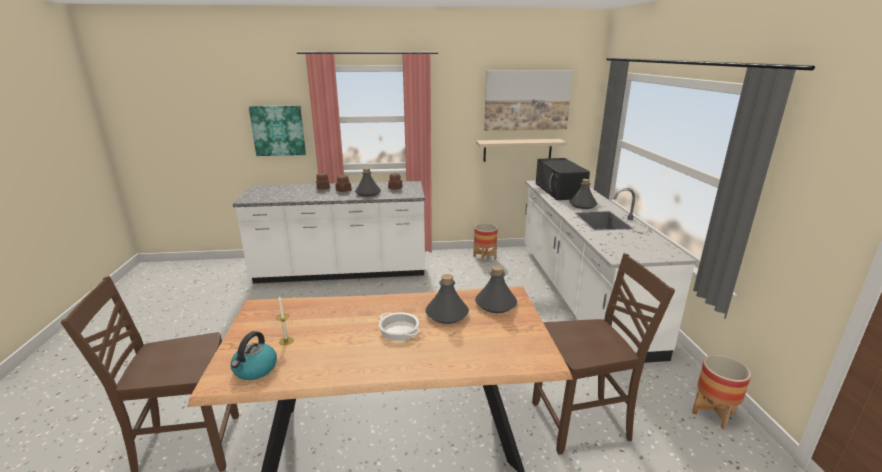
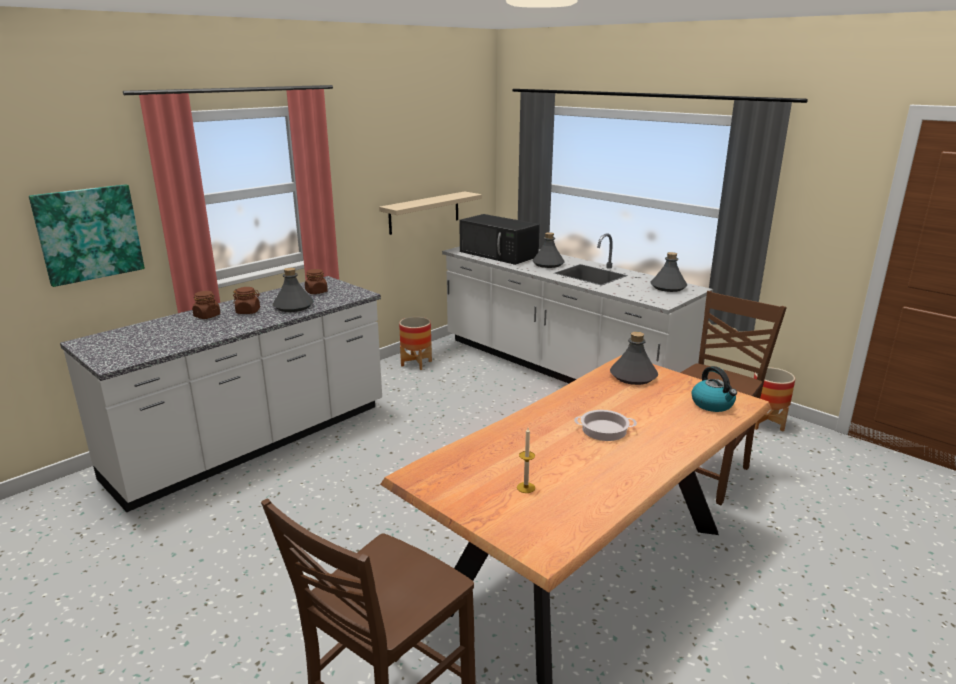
camera: 40 degrees left, 0 degrees up
(255, 369) = (554, 523): kettle -> kettle (713, 404)
(447, 314) = (613, 400): grey bottle -> grey bottle (668, 287)
(527, 100) = (428, 146): picture -> none

